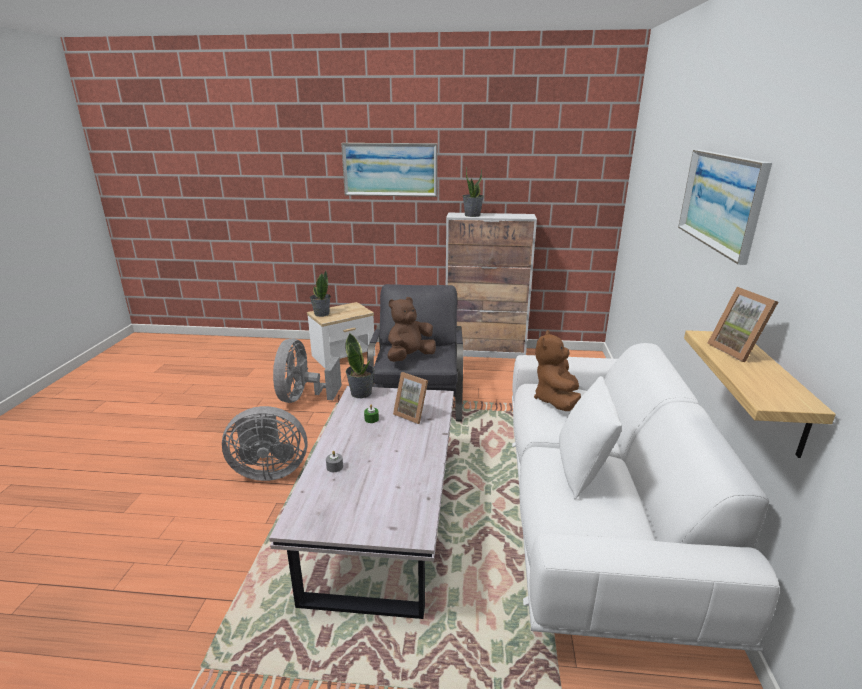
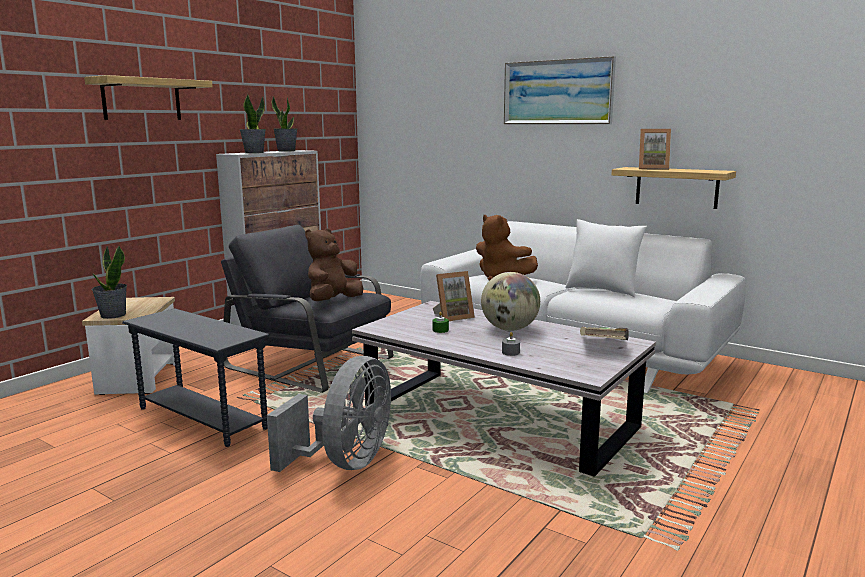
camera: 60 degrees left, 10 degrees down
(303, 397) = (202, 418): grey fan -> grey side table
(361, 393) = (380, 326): potted plant -> potted plant (286, 150)
(387, 516) = (603, 346): none -> beige book
(390, 169) = (142, 99): picture -> shelf
(401, 450) = (509, 329): none -> globe
(409, 357) = (333, 301): brown plush toy -> brown plush toy turned 45 degrees clockwise

